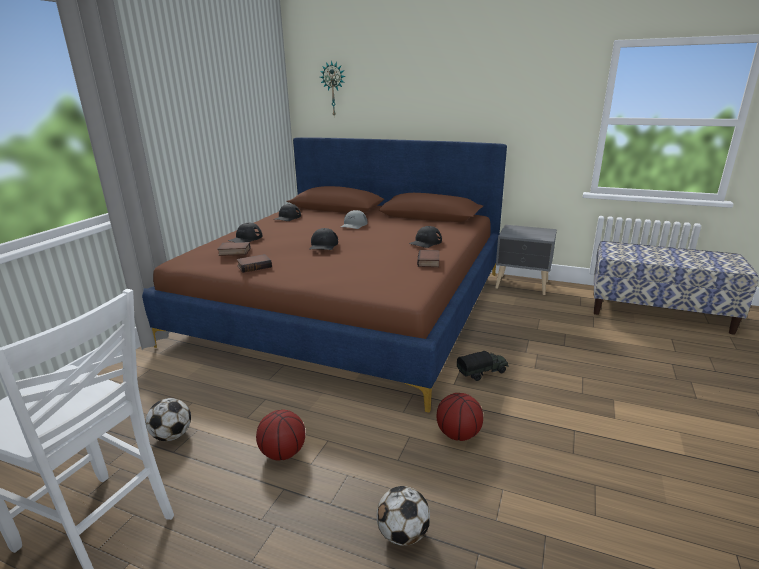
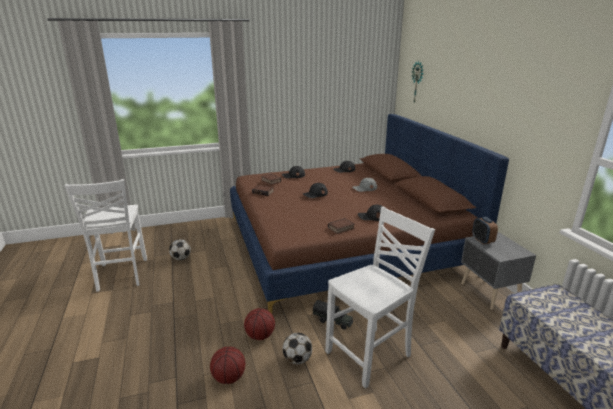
camera: 50 degrees right, 0 degrees up
(283, 452) = (195, 290): basketball -> basketball (229, 377)
(403, 534) = (171, 348): football -> football (297, 359)
(512, 233) = (482, 240): none -> alarm clock
(557, 376) = (370, 355): none -> white chair

